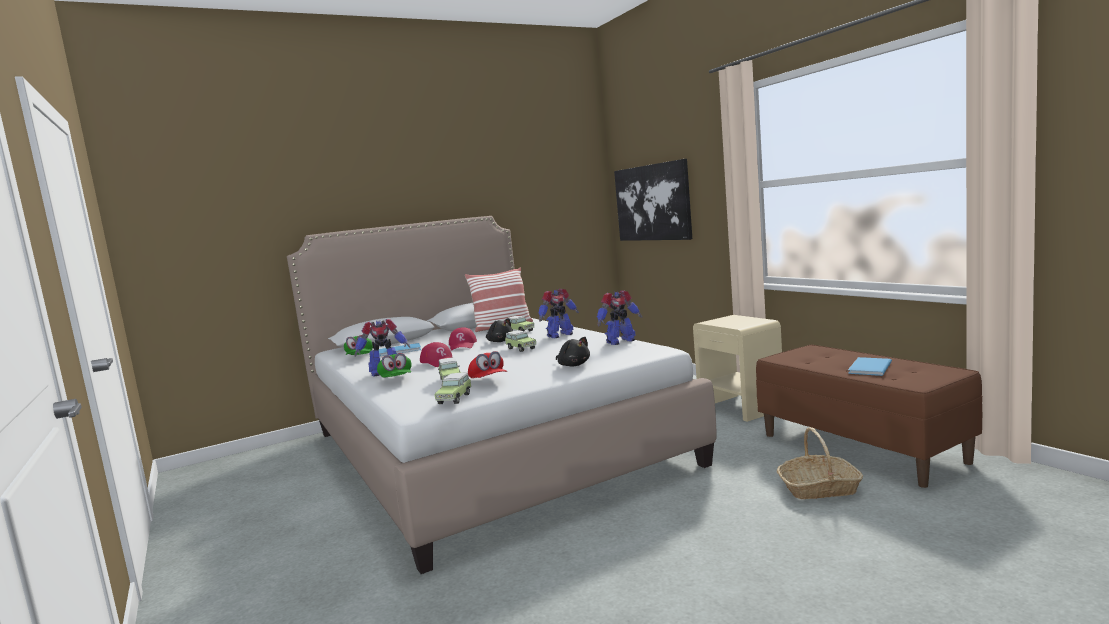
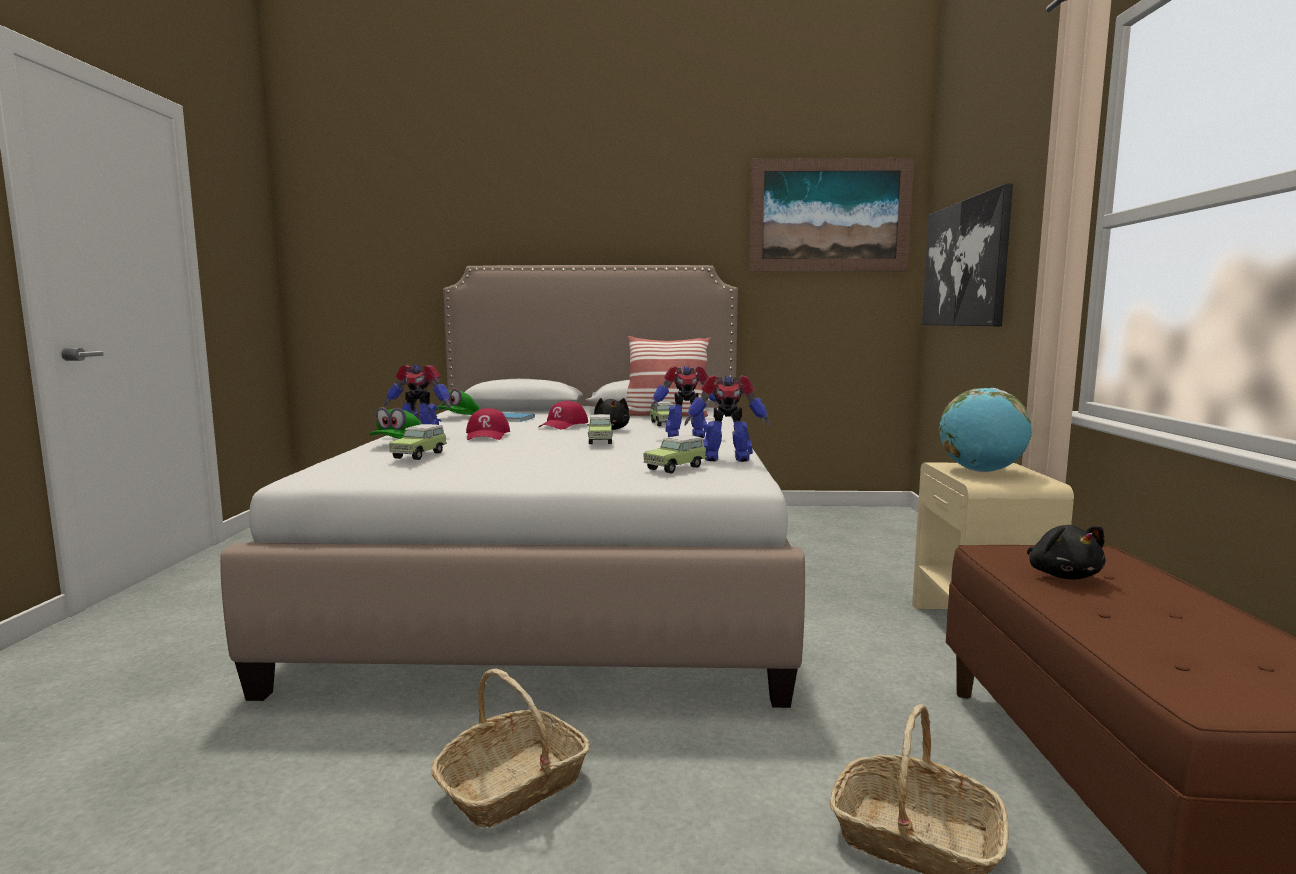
camera: 30 degrees right, 0 degrees up
(455, 398) = (363, 475): toy car -> toy car (676, 468)
(488, 380) = (448, 465): red cap -> none
(555, 175) = (829, 215): none -> picture
(573, 365) = (584, 472): black plush toy -> black plush toy (1062, 575)
(644, 539) = (513, 785): none -> basket
(730, 322) = (981, 471): none -> globe
(868, 368) = (1150, 623): blue book -> none

